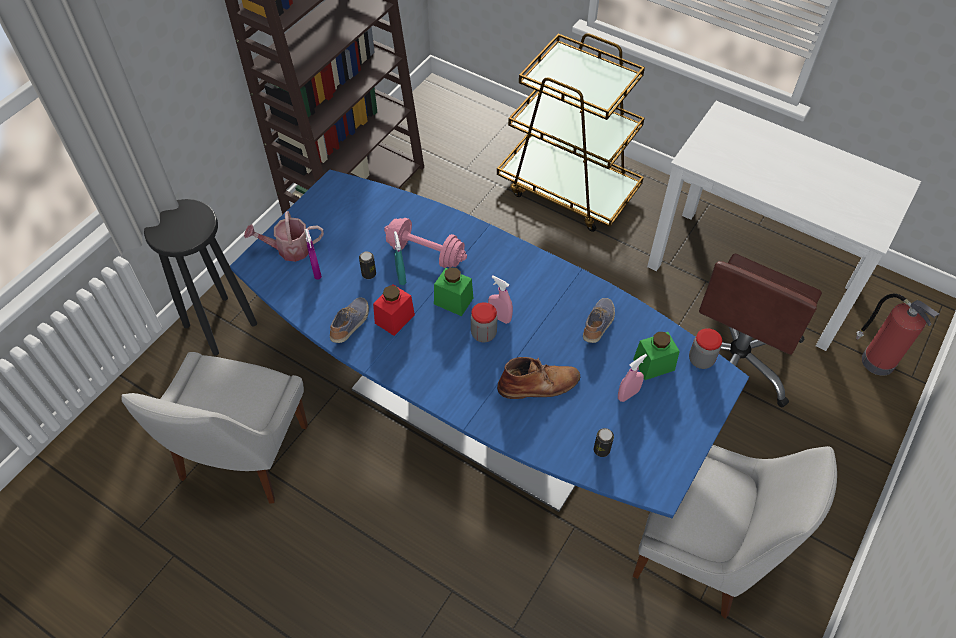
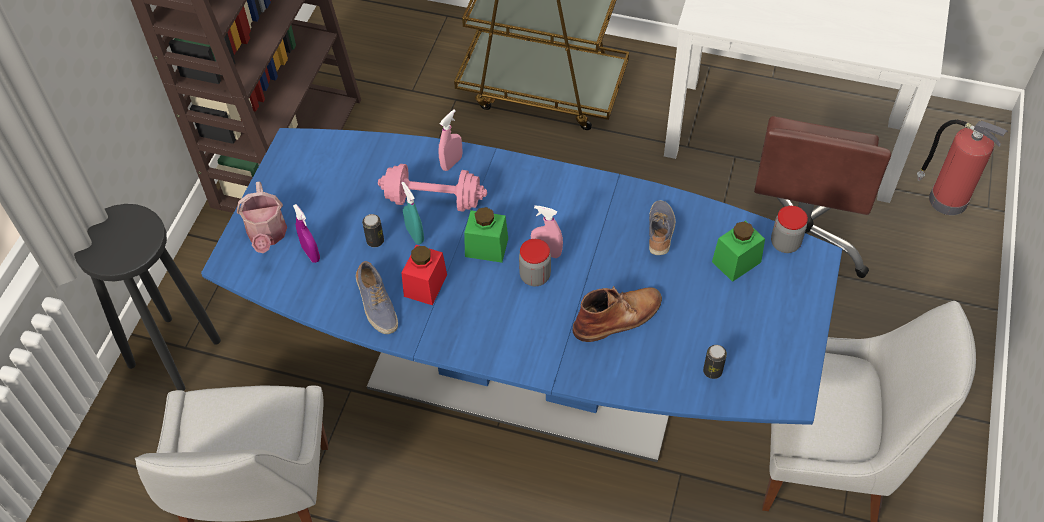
camera: 15 degrees left, 0 degrees up
(289, 249) = (267, 235): watering can -> watering can turned 75 degrees counterclockwise
(351, 324) = (376, 305): shoe -> shoe turned 150 degrees clockwise
(628, 394) = (720, 302): pink spray bottle -> pink spray bottle (451, 163)

